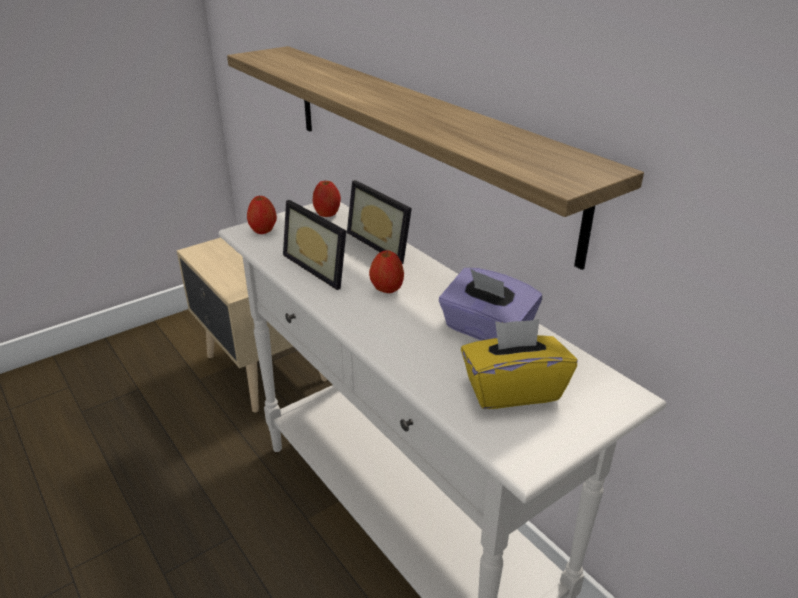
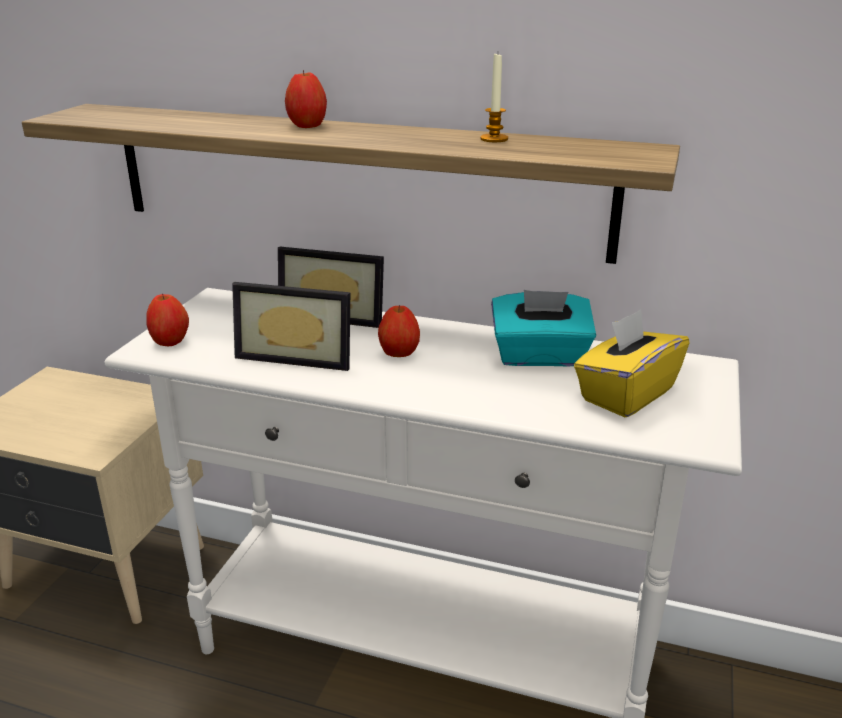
camera: 35 degrees left, 5 degrees down
(327, 214) = (226, 304): apple -> apple (307, 125)
(486, 129) = (494, 139): none -> candle
(486, 330) = (540, 357): purple tissue box -> turquoise tissue box

